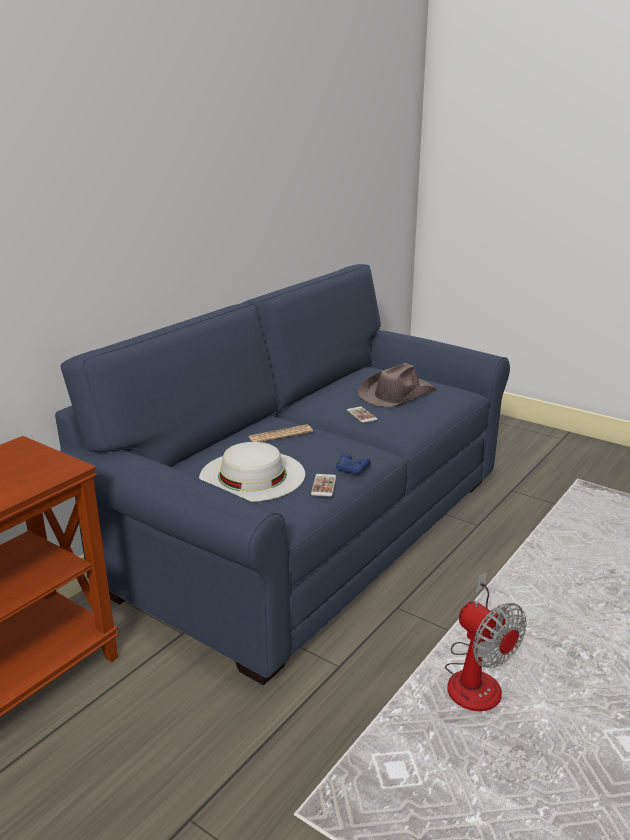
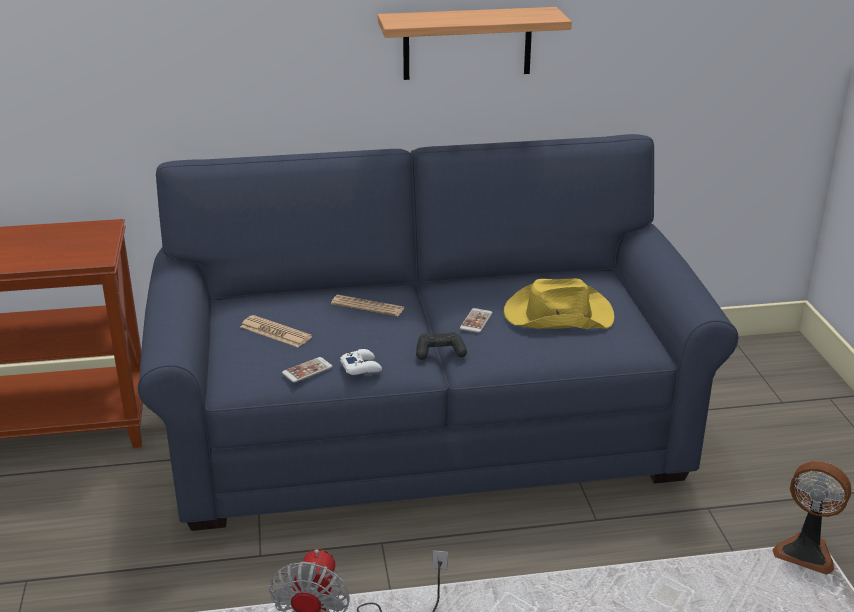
camera: 45 degrees right, 5 degrees up
(252, 210) = (467, 43): none -> shelf
(252, 475) = (275, 332): white hat -> newspaper
(352, 468) = (361, 367): blue game controller -> white game controller
(377, 439) = (440, 352): none -> black game controller
(396, 394) = (557, 315): brown hat -> yellow hat
(579, 487) = (806, 552): none -> fan

